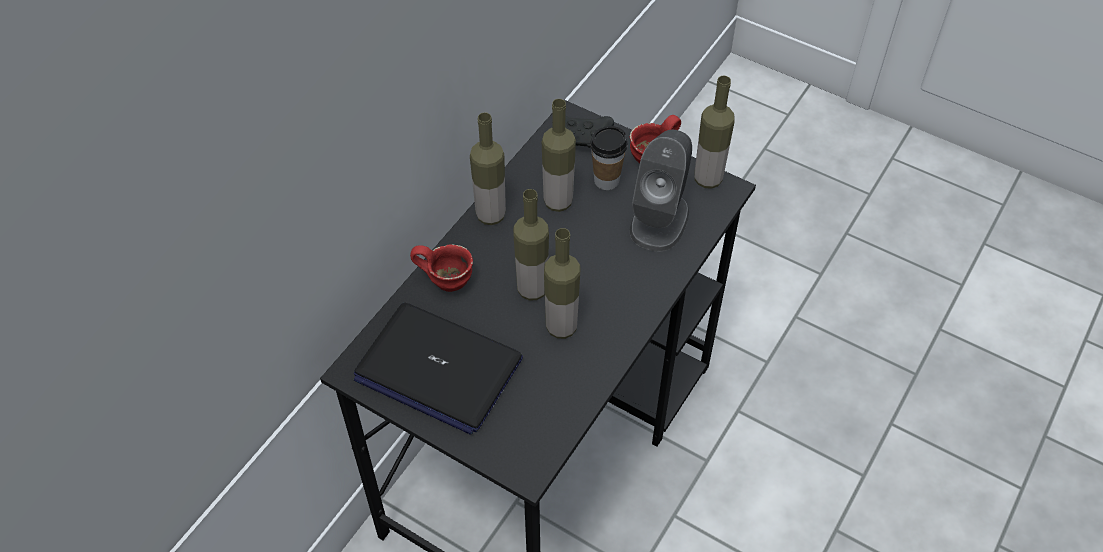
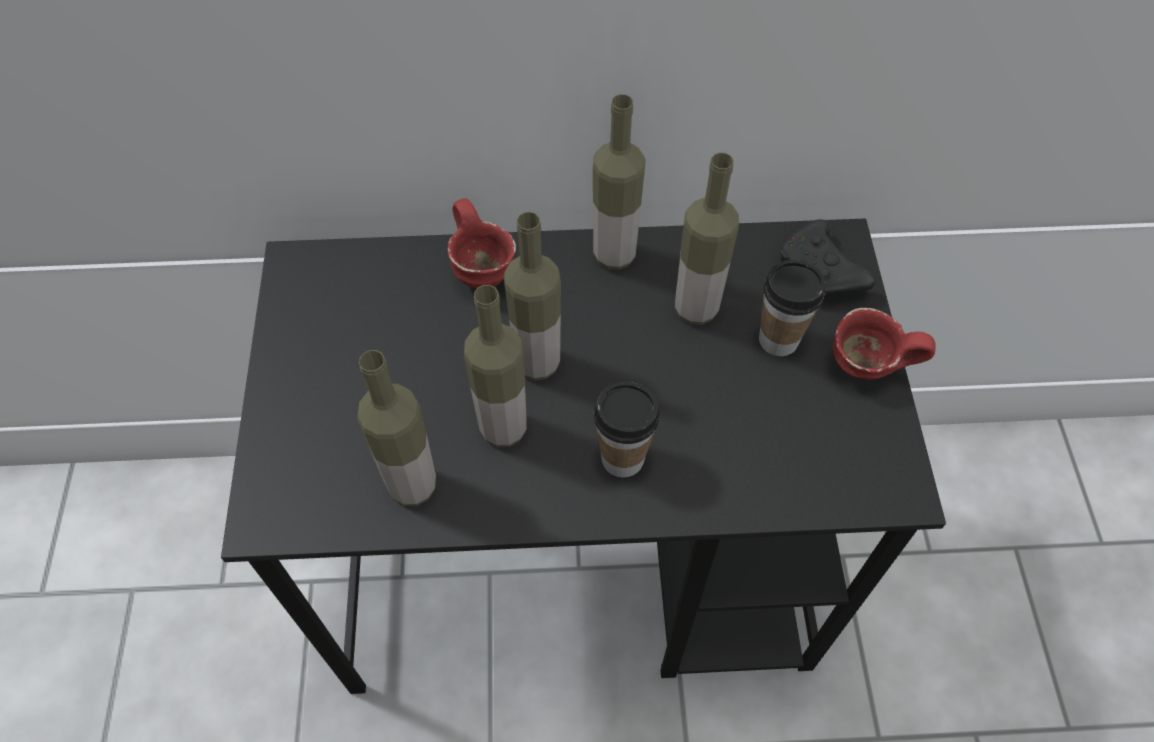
camera: 55 degrees right, 5 degrees up
(437, 369) = (350, 339): laptop -> none
(622, 286) = (622, 458): none -> cup
(659, 220) = (769, 438): grey speaker -> none
(707, 179) = (894, 456): bottle -> bottle (412, 486)

